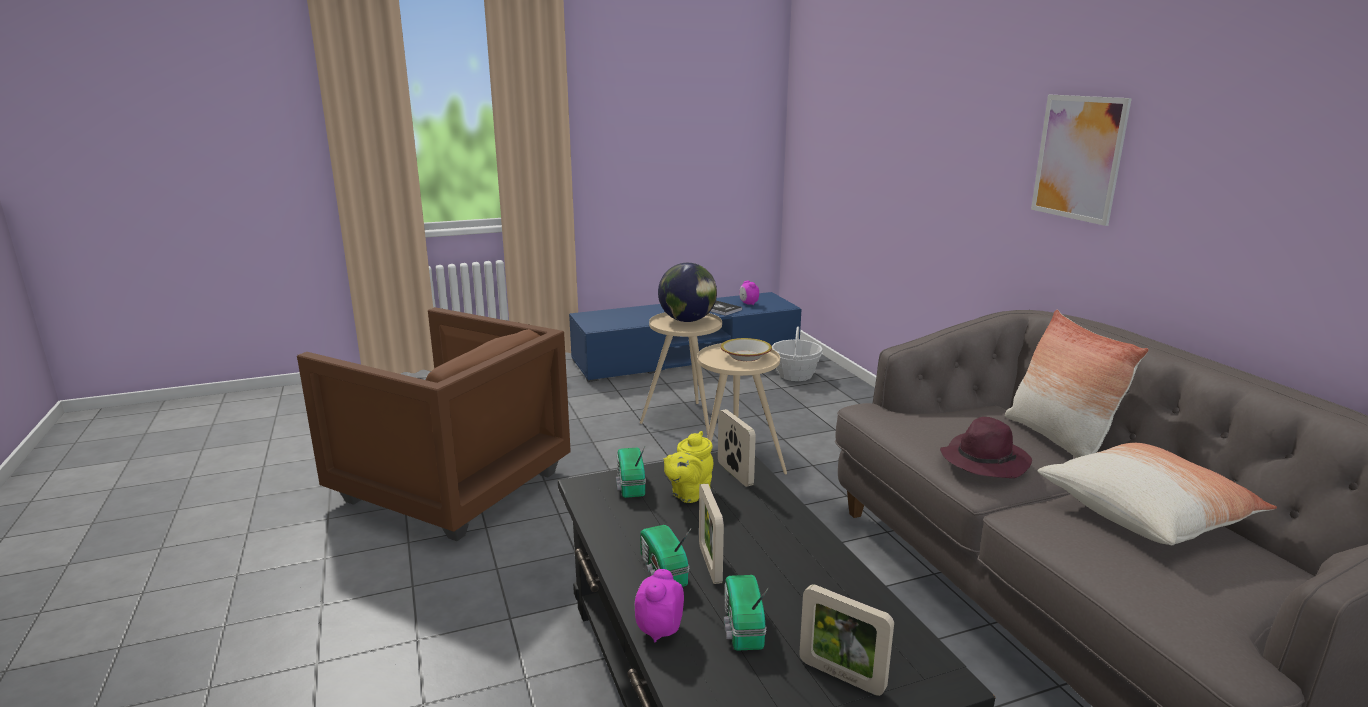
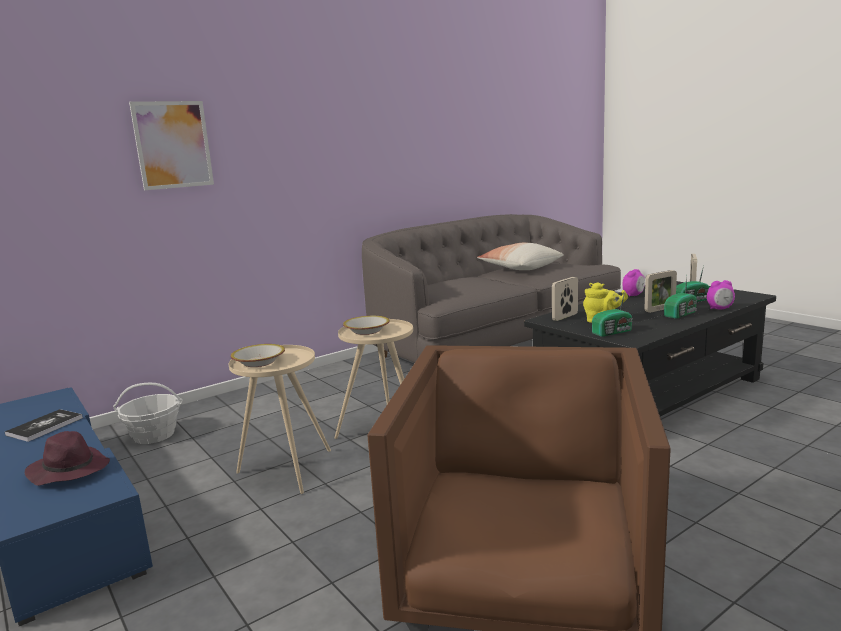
camera: 105 degrees left, 5 degrees down
(687, 320) = (259, 362): globe -> bowl
(748, 304) = (31, 413): alarm clock -> alarm clock (633, 295)
(984, 460) = (495, 283): purple hat -> purple hat (69, 470)
(1057, 439) = (451, 279): pillow -> none
(1078, 158) = (349, 146): picture -> picture (173, 145)

